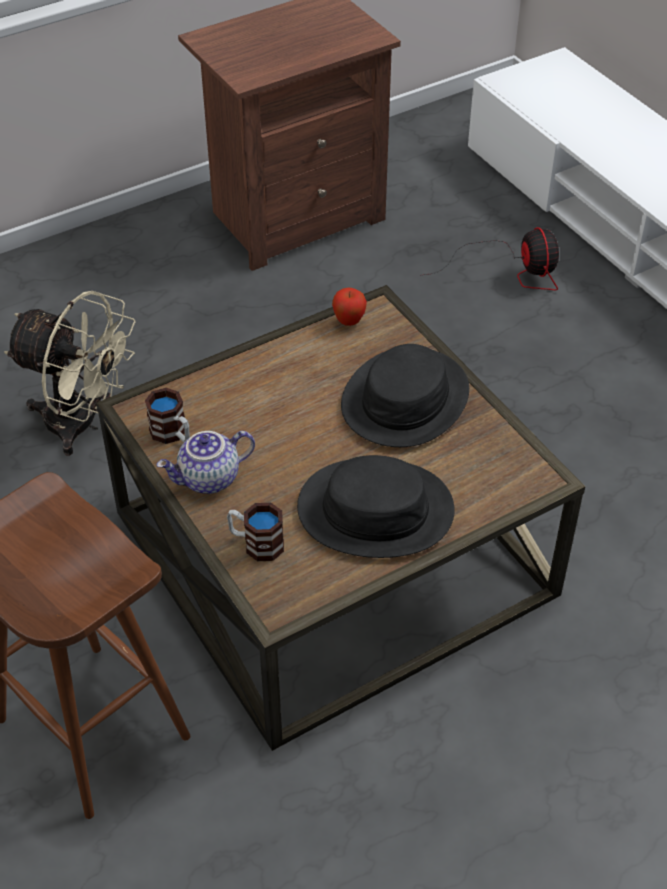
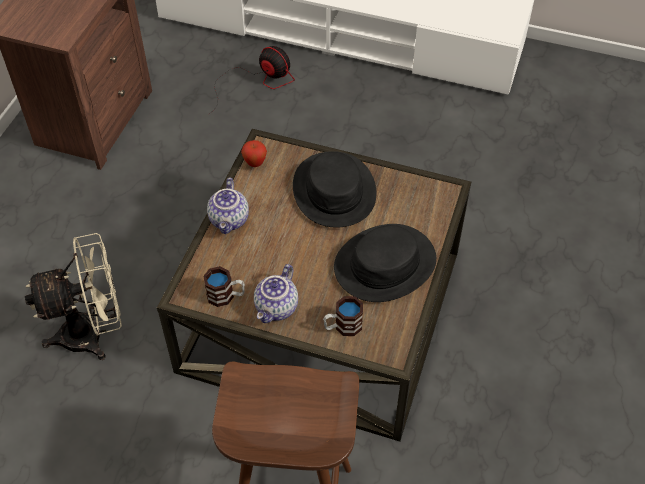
camera: 40 degrees left, 5 degrees up
(259, 363) = (230, 220): none -> teapot

